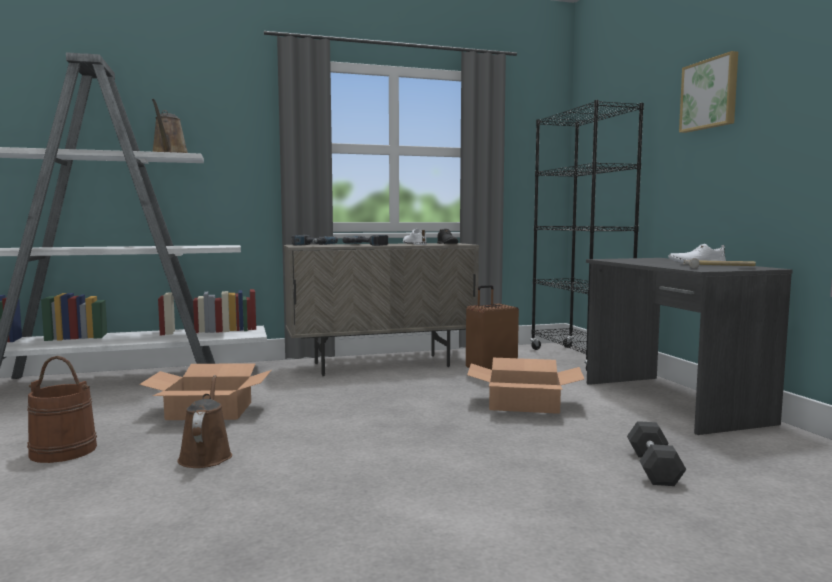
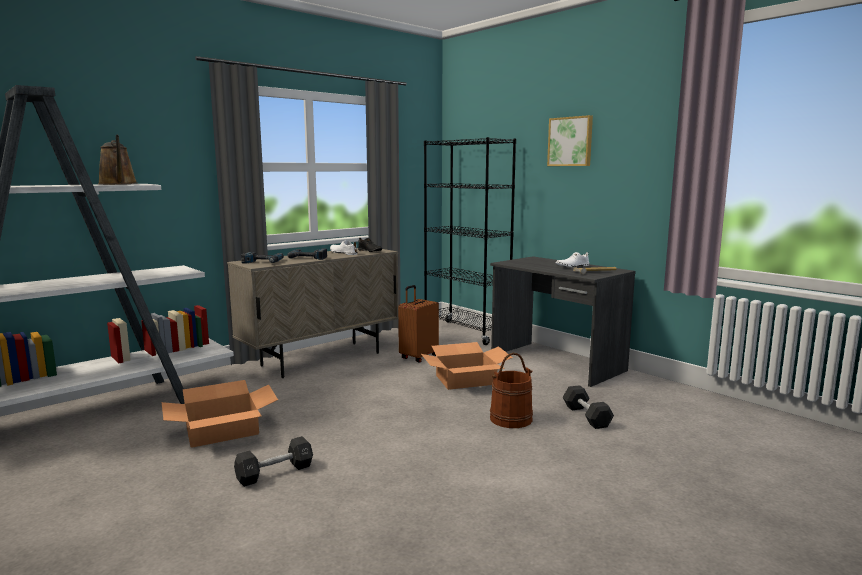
camera: 25 degrees left, 5 degrees up
(64, 451) = (132, 497): brown bucket -> brown bucket (510, 418)
(206, 456) = (275, 473): brown watering can -> black dumbbell

